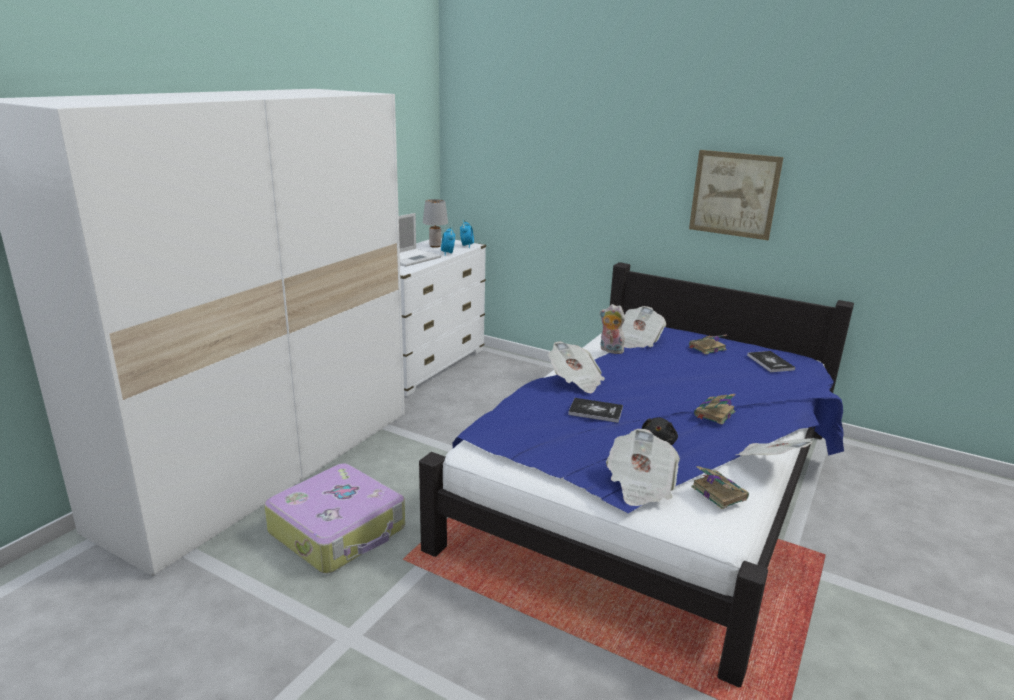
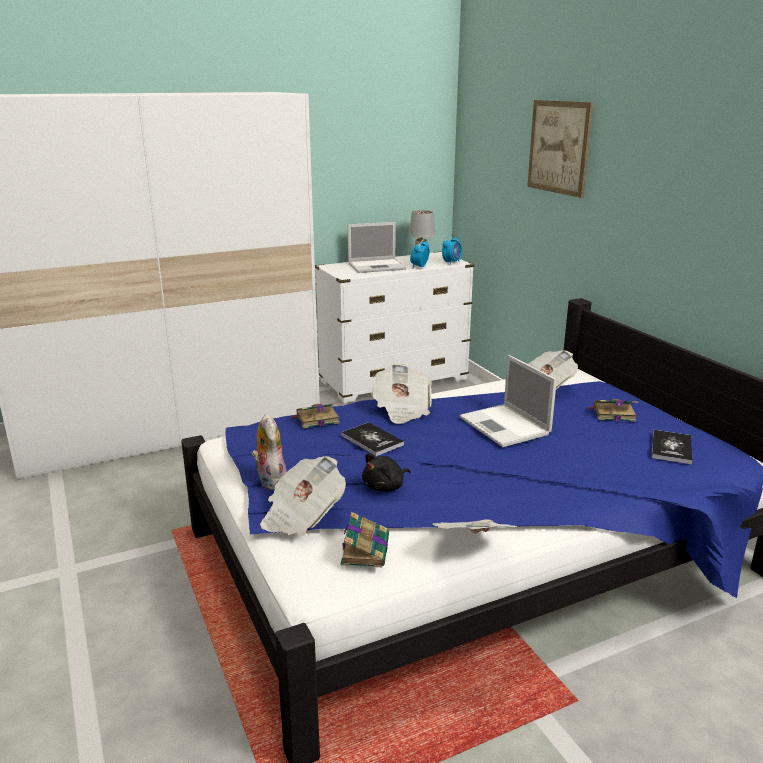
camera: 35 degrees right, 0 degrees up
(339, 530) = (158, 492): suitcase -> none
(610, 350) = (493, 391): plush toy -> plush toy (270, 481)
(662, 374) = (505, 426): none -> laptop
(714, 414) = (492, 478): book -> book (316, 419)
(734, 194) = (699, 223): picture -> picture (559, 147)

